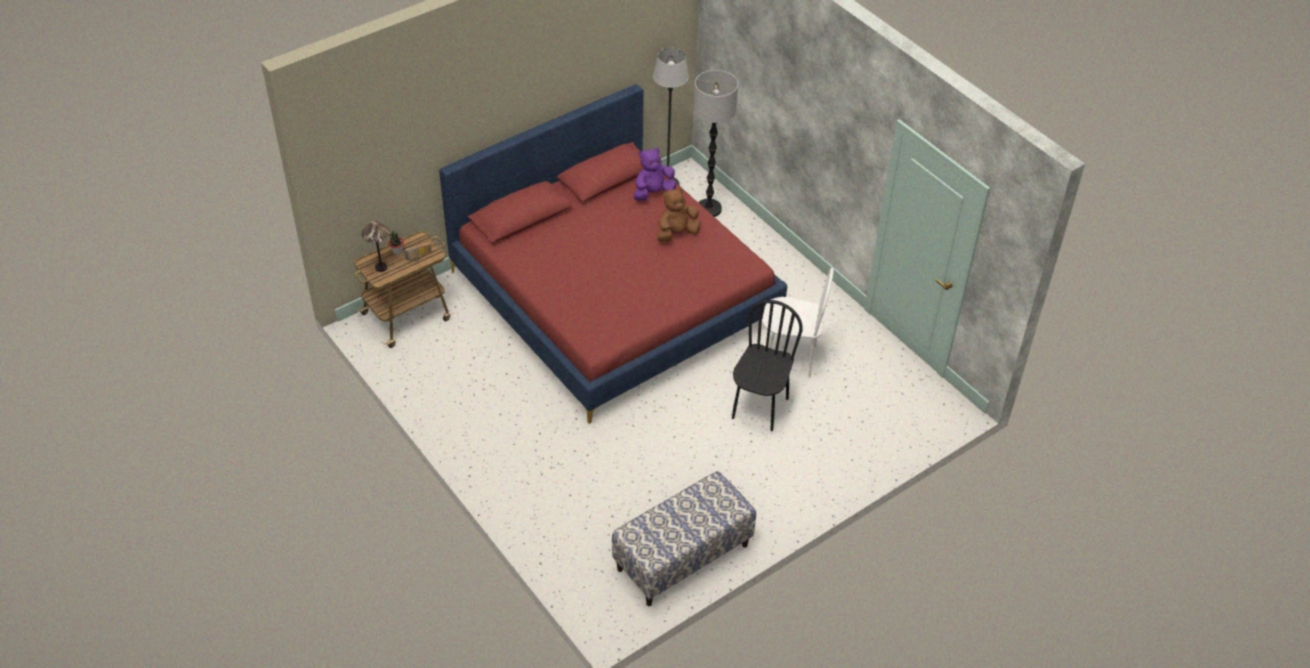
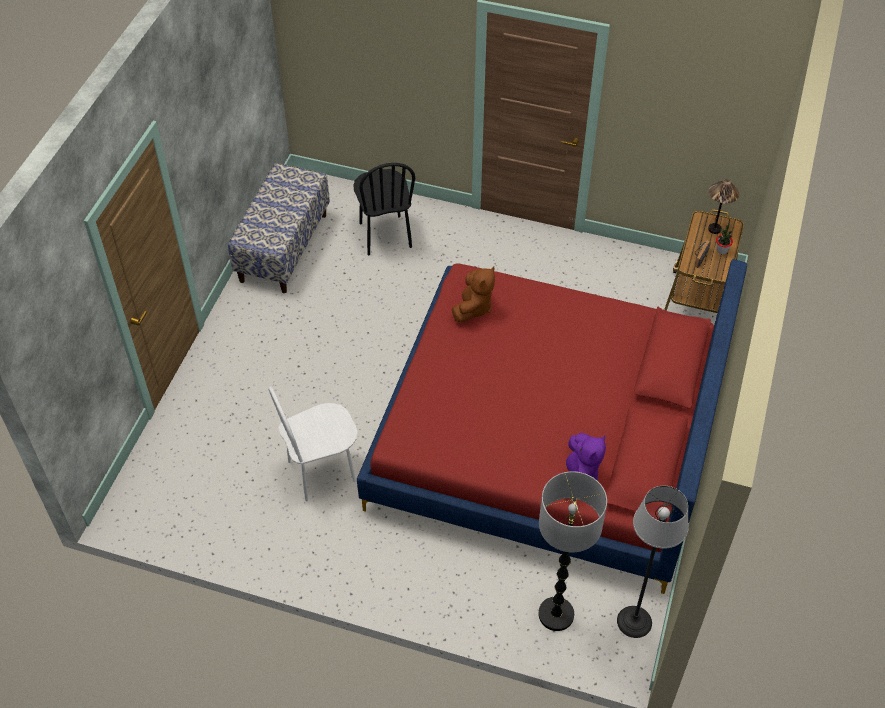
camera: 145 degrees right, 5 degrees up
(676, 233) = (505, 436): brown plush toy -> brown plush toy (473, 307)
(759, 408) = (313, 401): black chair -> black chair (384, 235)

